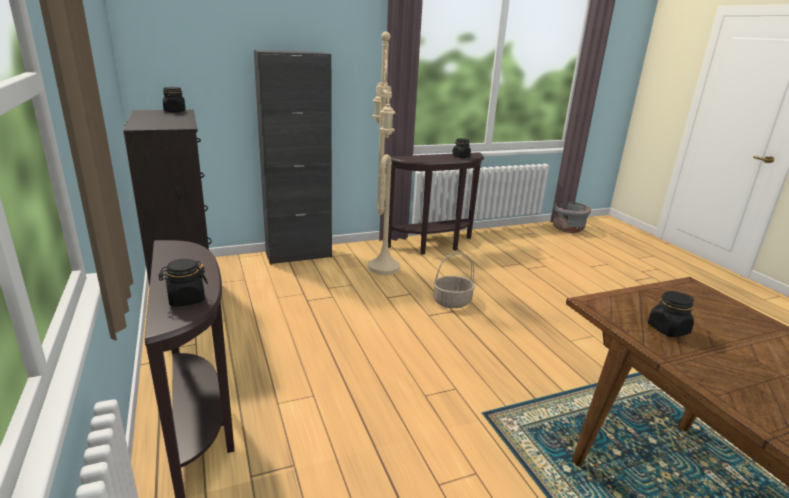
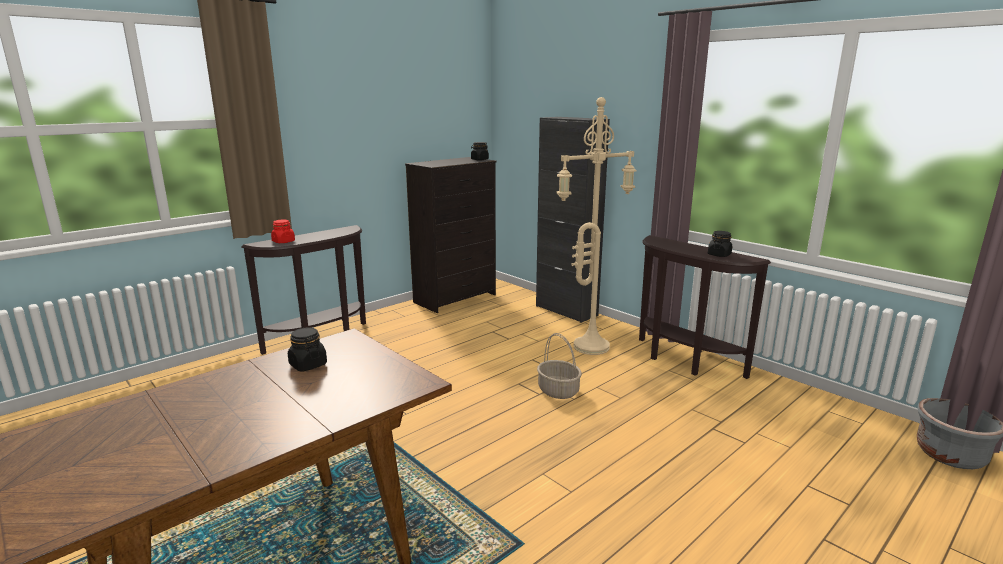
camera: 70 degrees right, 5 degrees down
(186, 299) = (283, 241): black jar -> red jar

